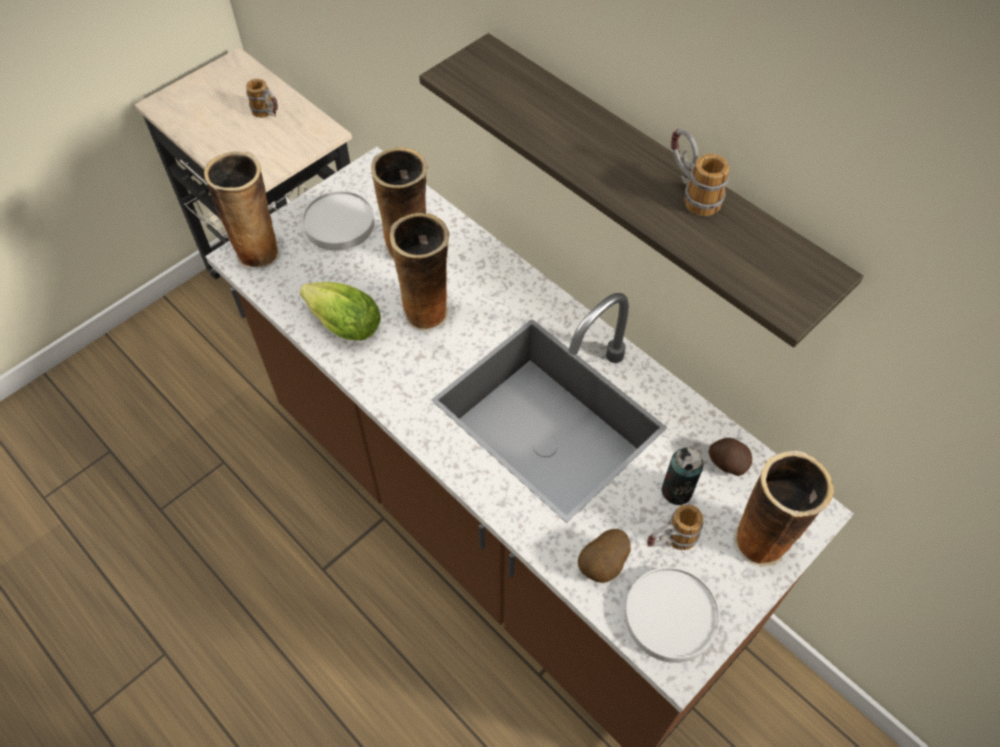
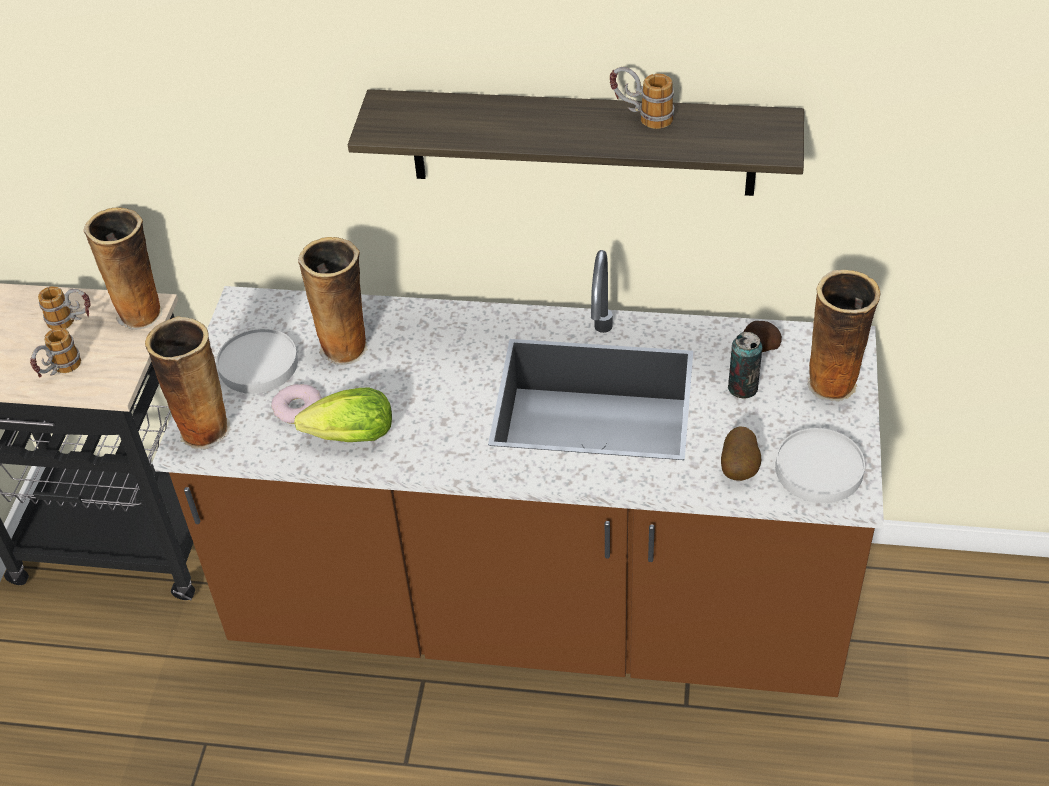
camera: 35 degrees left, 10 degrees down
(331, 276) = (297, 408): none -> donut
(428, 313) = (416, 385): vase -> vase (142, 313)
(668, 543) = (771, 424): mug -> mug (59, 372)

